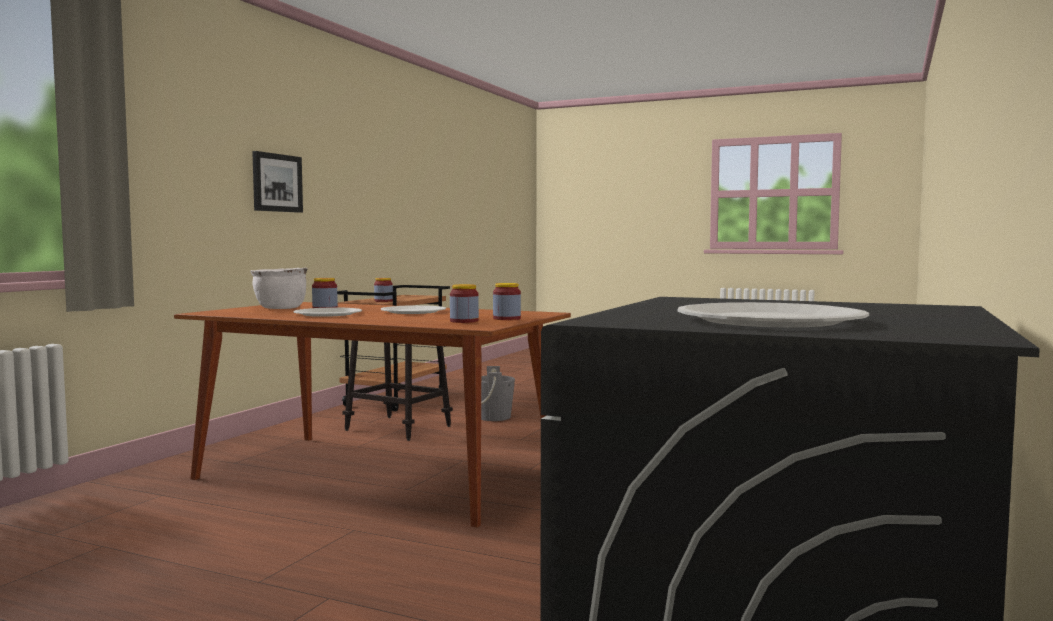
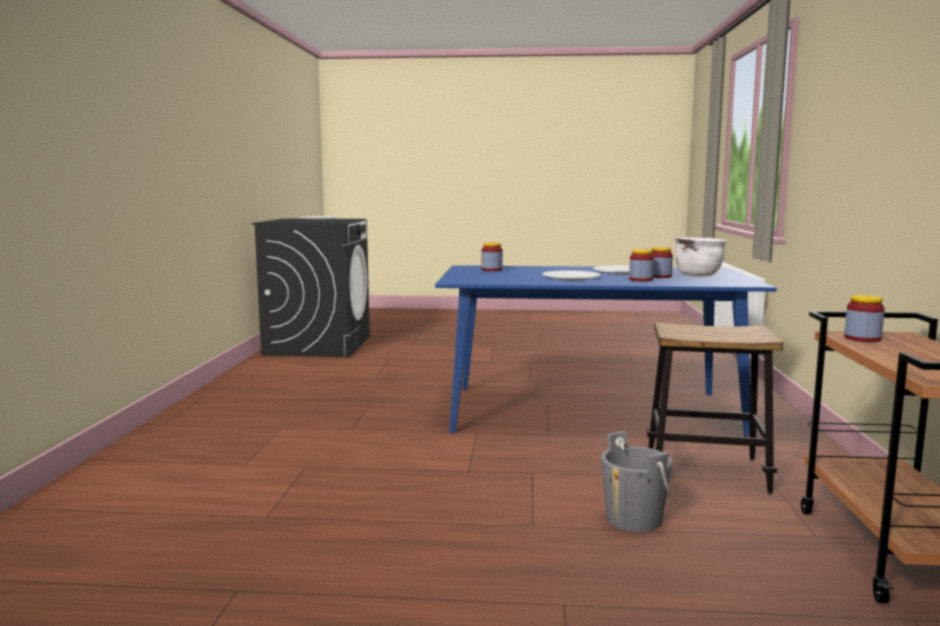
camera: 160 degrees right, 5 degrees up
(276, 183) = (892, 138): picture -> none
(375, 475) = (592, 411): brown dining table -> blue dining table
(506, 319) = (469, 273): jar -> jar (641, 280)

